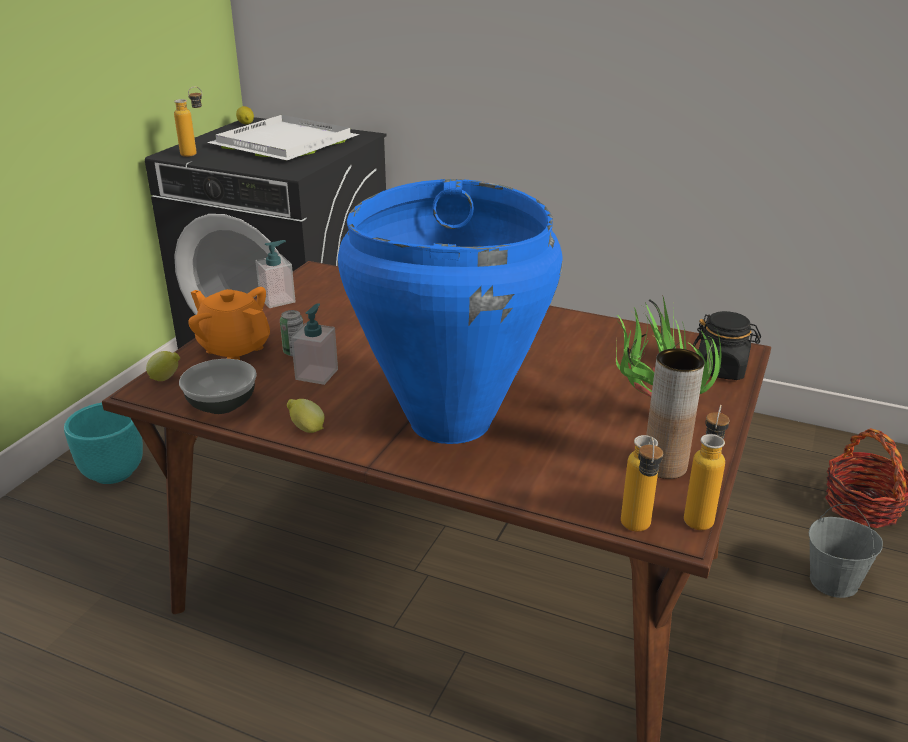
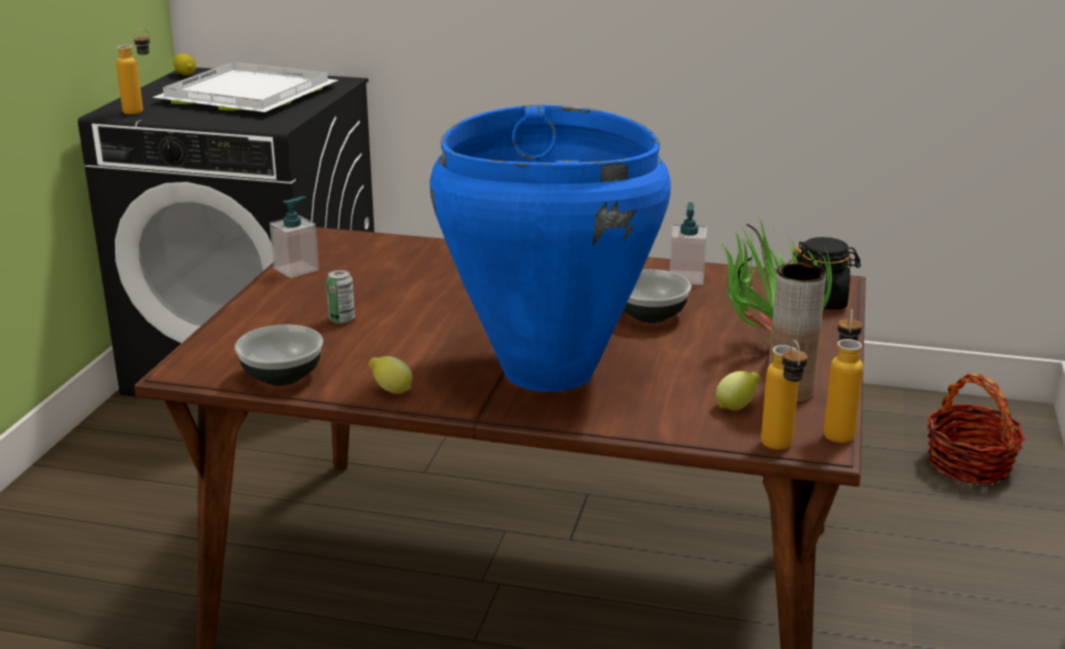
camera: 10 degrees left, 5 degrees down
(114, 472) = (68, 513): turquoise planter -> none
(166, 379) = (202, 357): lemon -> lemon (736, 407)
(234, 348) = (268, 321): orange teapot -> none
(317, 374) = (378, 339): soap dispenser -> soap dispenser (686, 277)
(560, 371) = (650, 315): none -> bowl
(834, 581) = (954, 541): grey bucket -> none

